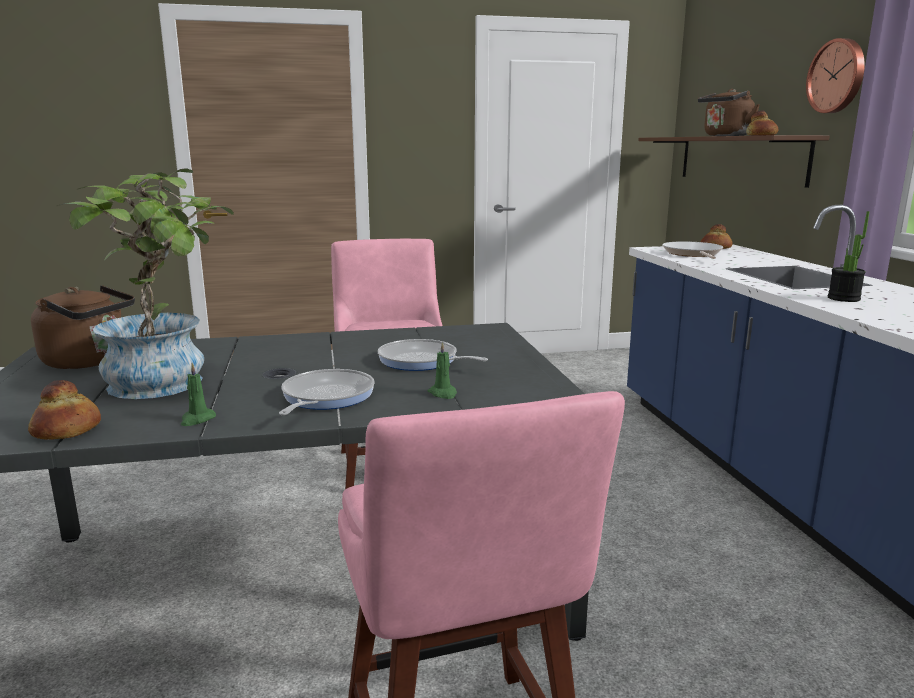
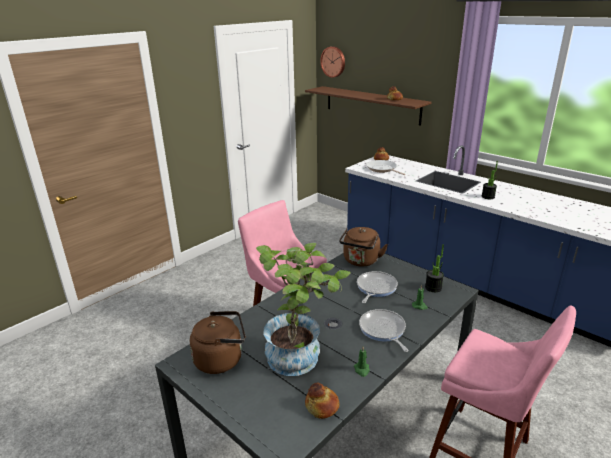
camera: 35 degrees left, 10 degrees up
(421, 361) = (375, 288): frying pan -> frying pan turned 120 degrees clockwise
(516, 384) = (433, 287): none -> potted plant
(725, 136) = (369, 96): brown kettle -> brown kettle (360, 261)
(837, 76) = (433, 73): wall clock -> wall clock (333, 61)

